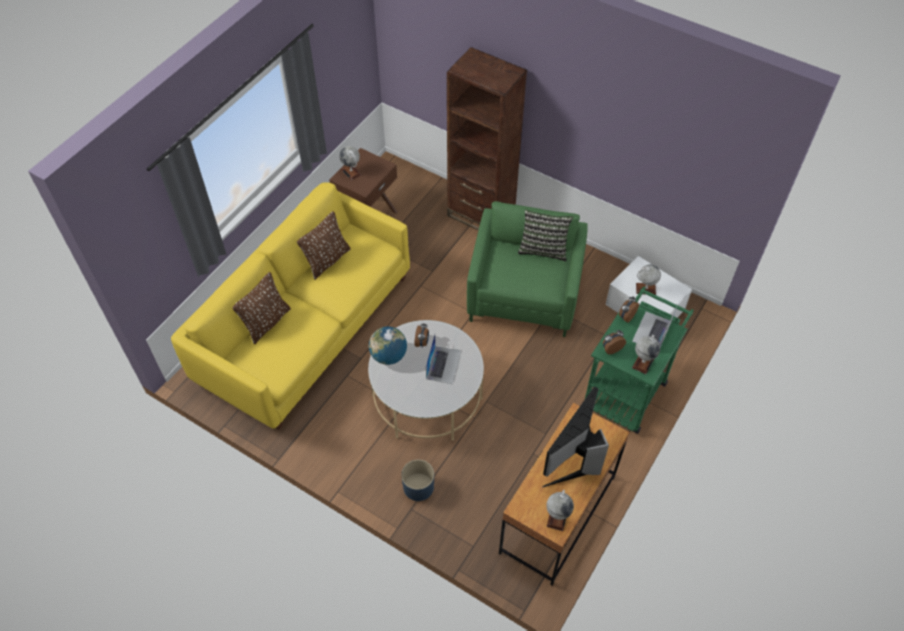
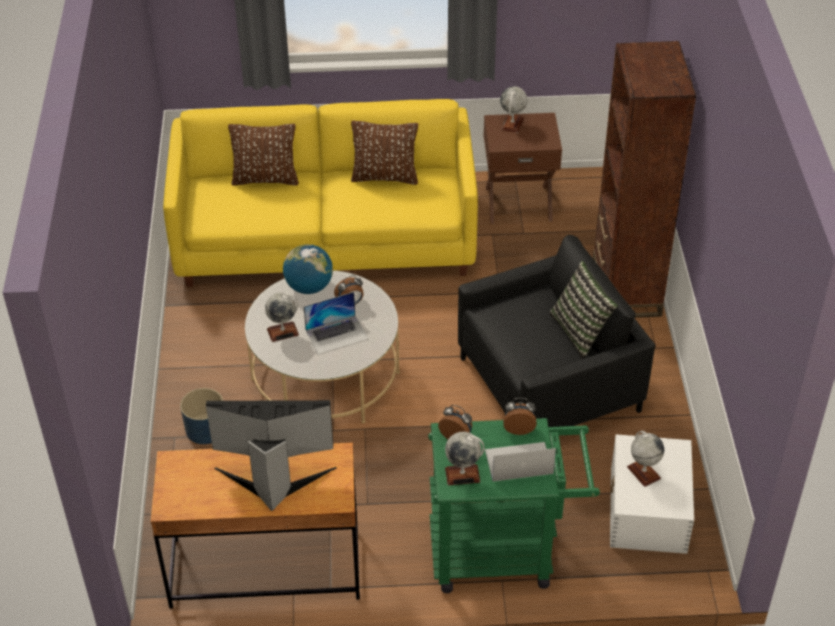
camera: 55 degrees right, 10 degrees down
(524, 293) = (549, 385): green armchair -> black armchair
(557, 517) = (184, 499): globe -> globe (283, 332)

